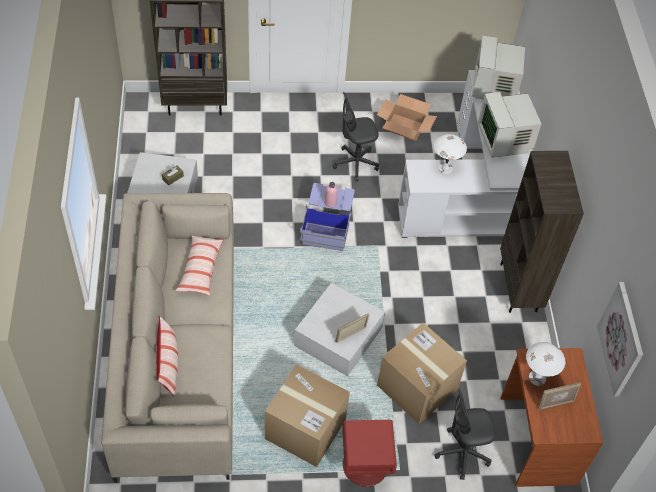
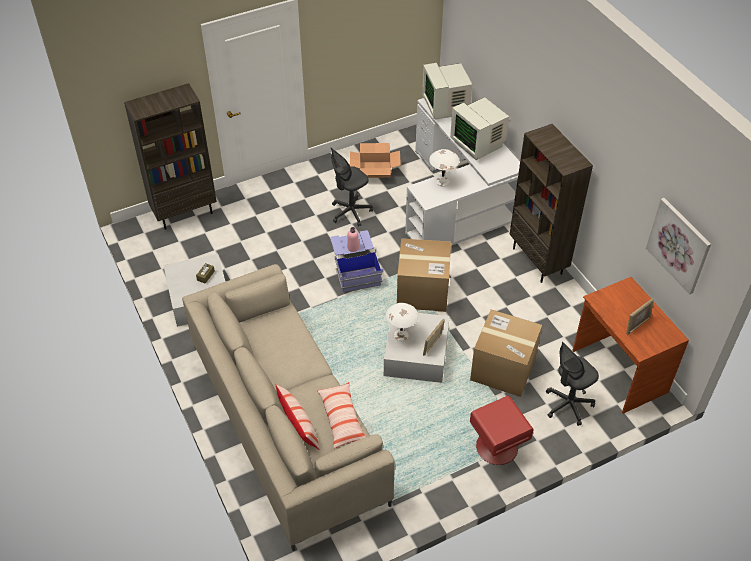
camera: 20 degrees left, 5 degrees down
(200, 269) = (281, 337): pillow -> pillow (341, 419)
(305, 429) = (431, 438): cardboard box -> cardboard box (422, 291)
(537, 378) = (612, 312): white table lamp -> white table lamp (401, 335)

